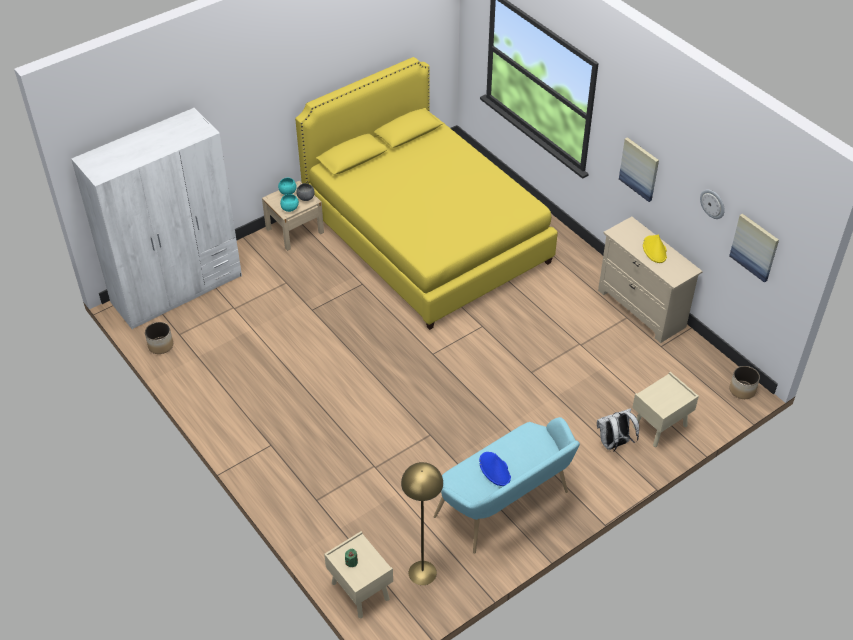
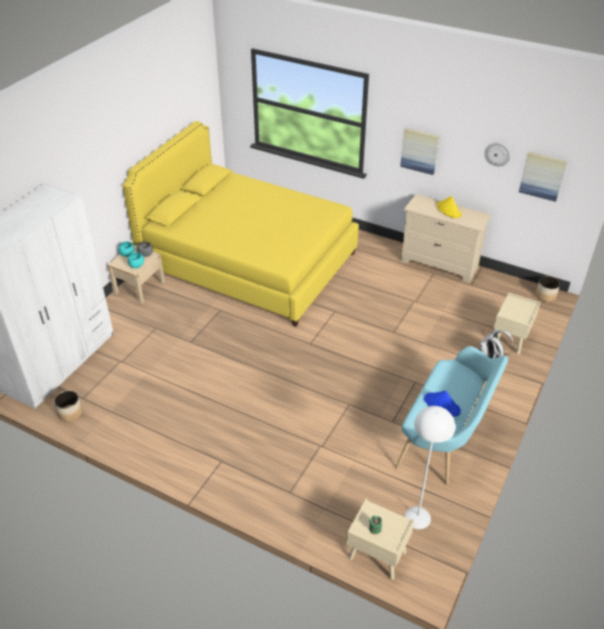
camera: 25 degrees left, 5 degrees down
(422, 573) = (417, 517): yellow floor lamp -> white floor lamp

